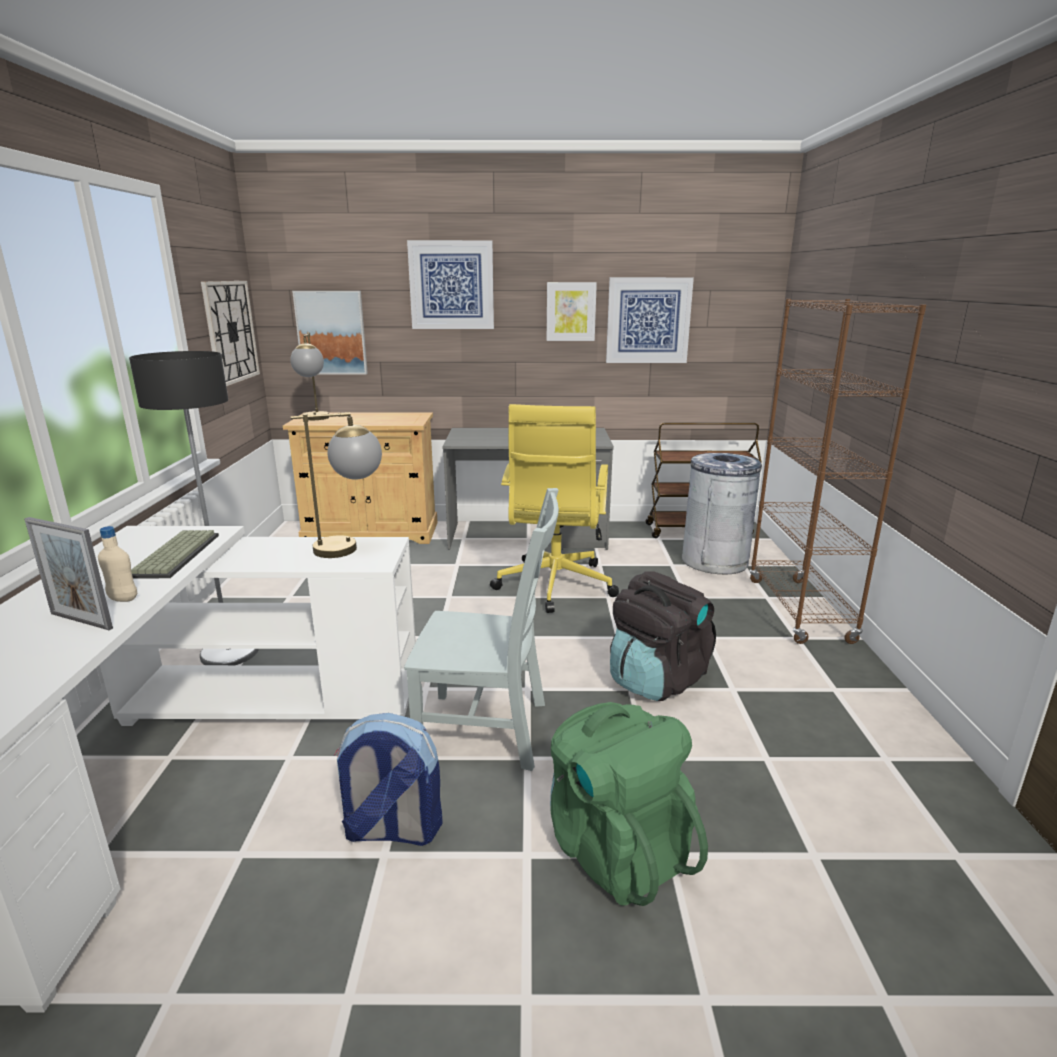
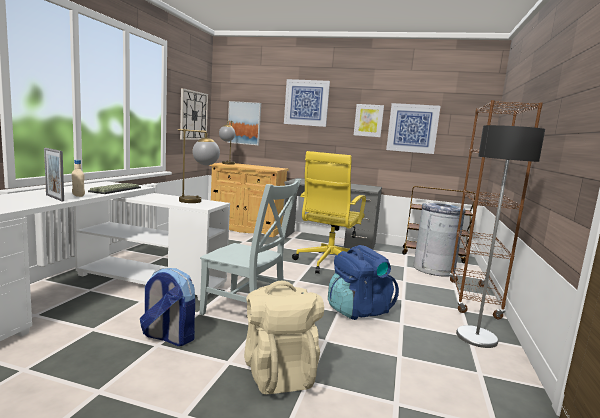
camera: 15 degrees right, 10 degrees down
(230, 653) = (145, 260): floor lamp -> floor lamp (477, 337)
(615, 848) = (278, 371): green backpack -> beige backpack
(657, 679) = (358, 310): black backpack -> blue backpack

